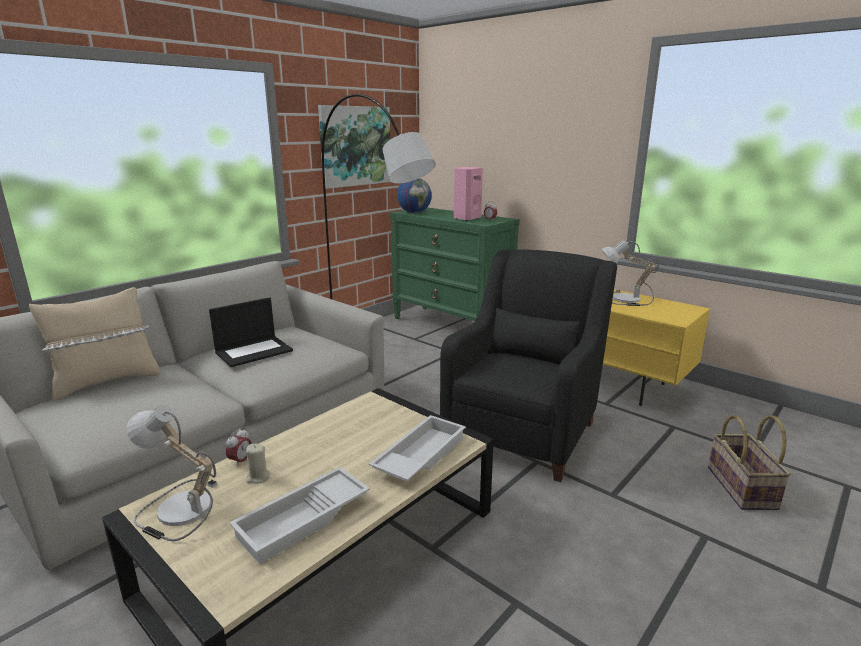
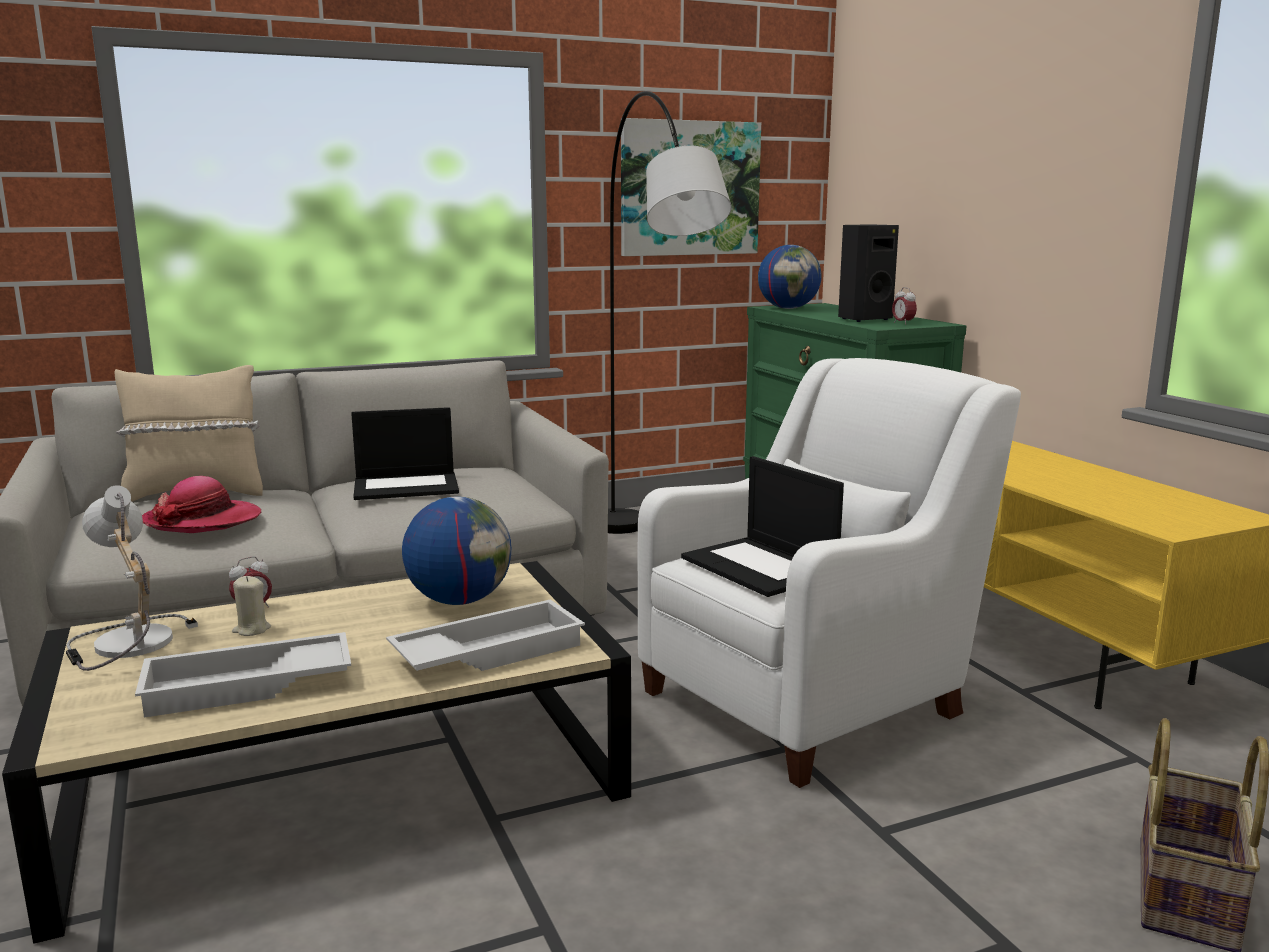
camera: 25 degrees right, 5 degrees down
(139, 403) = (202, 521): none -> hat
(365, 425) = (459, 600): none -> globe
(466, 218) = (863, 319): pink speaker -> black speaker
(515, 372) = (761, 567): none -> laptop
(524, 430) = (812, 697): black armchair -> white armchair
(624, 299) = (1105, 485): table lamp -> none

